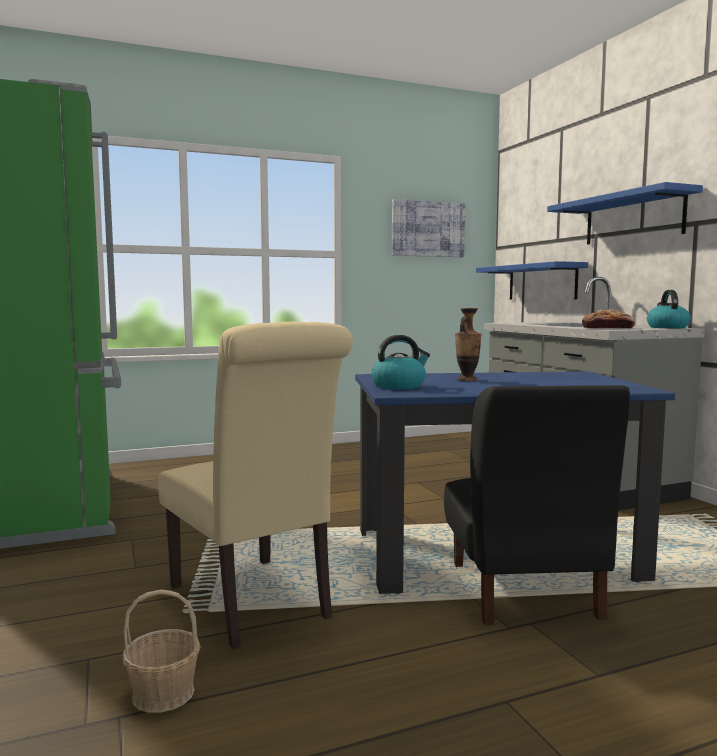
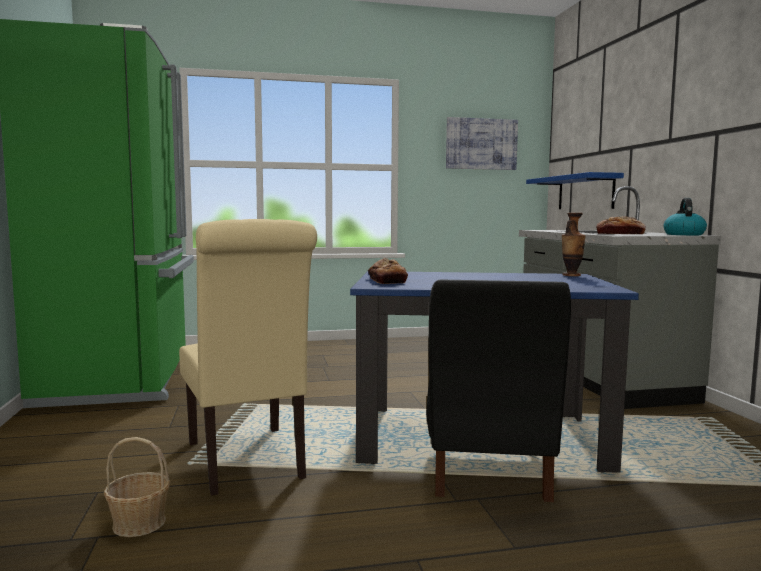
camera: 10 degrees right, 0 degrees up
(399, 386) = (387, 280): kettle -> bread
(467, 380) = (457, 277): vase -> vase (571, 275)
(633, 218) = (662, 130): blue shelf -> none

